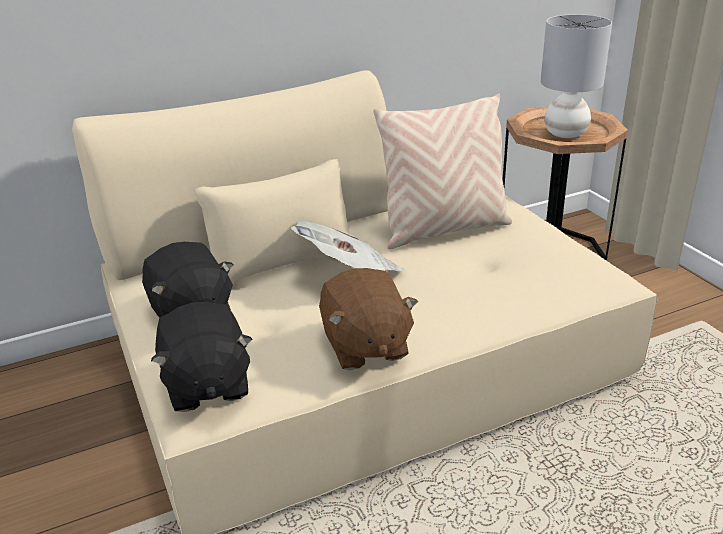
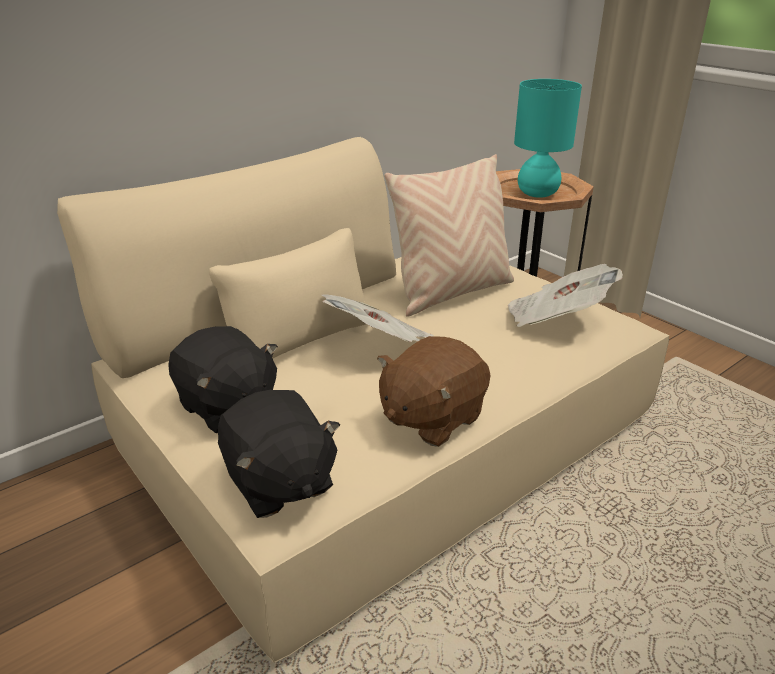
camera: 15 degrees left, 0 degrees up
(365, 346) = (431, 417): brown plush toy -> brown plush toy turned 75 degrees clockwise
(537, 266) = (556, 319): none -> newspaper
(565, 133) = (537, 193): grey table lamp -> turquoise table lamp

